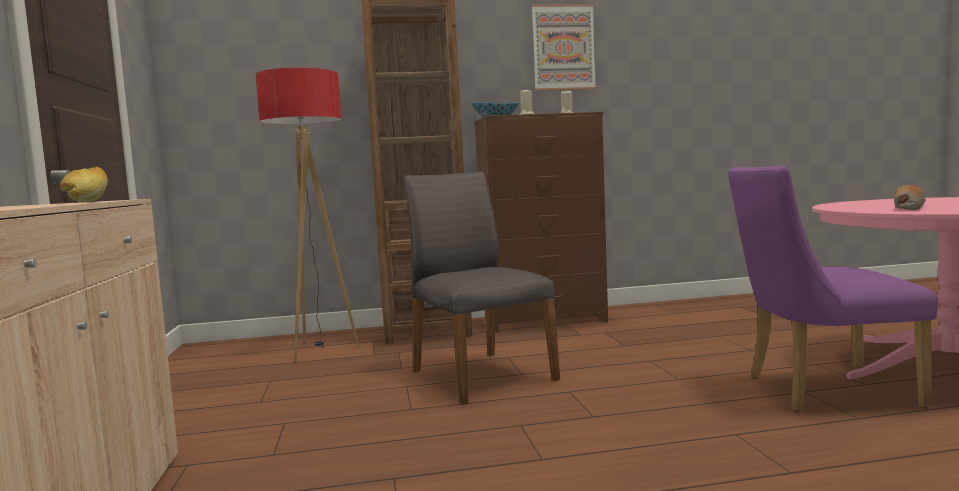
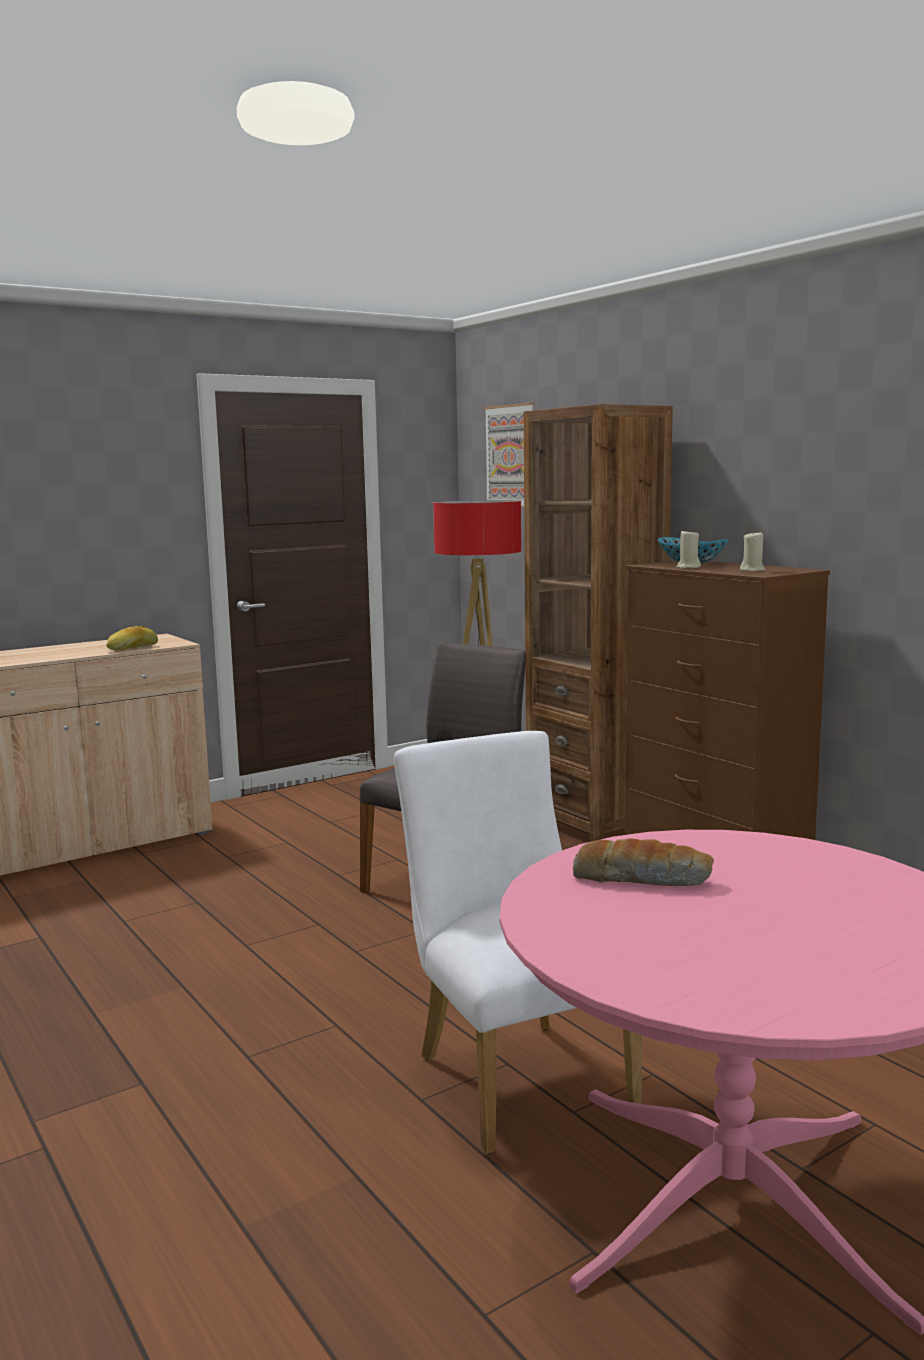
camera: 65 degrees right, 5 degrees up
(563, 48) = (828, 447): picture -> picture (511, 456)
(818, 391) = (515, 1073): purple chair -> white chair

